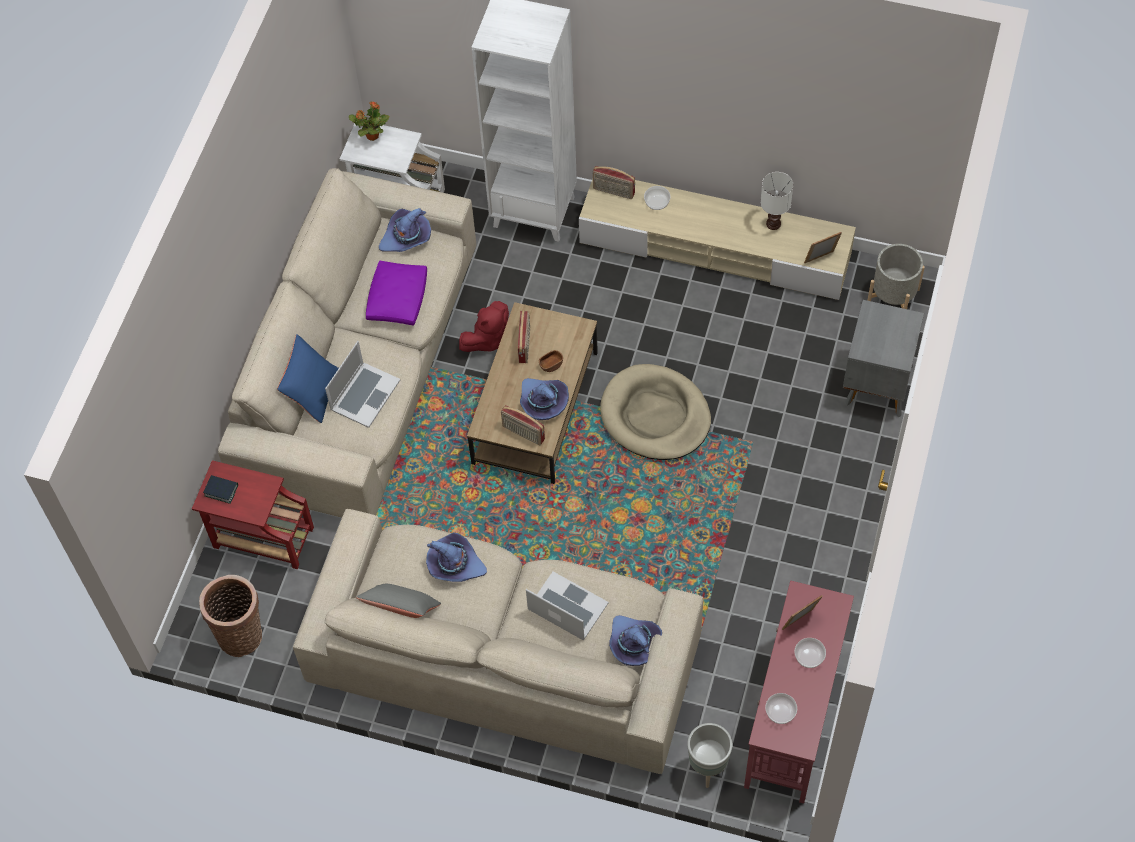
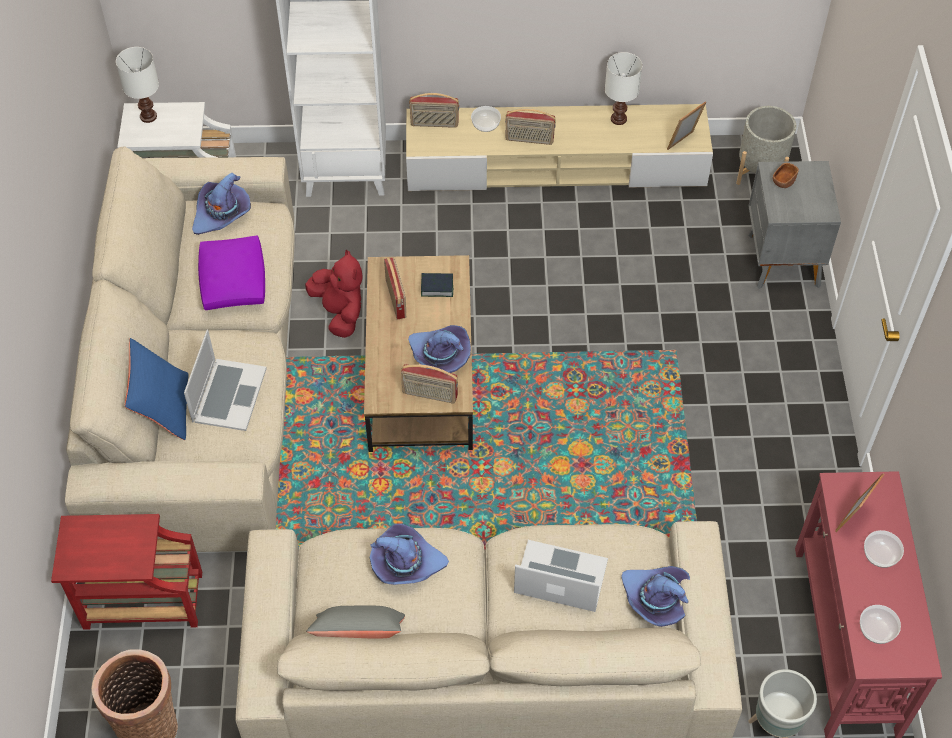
camera: 20 degrees left, 5 degrees down
(221, 490) = (83, 549): book -> book (437, 287)
(372, 136) = (148, 116): potted plant -> white table lamp
(487, 339) = (340, 313): red plush toy -> red plush toy turned 60 degrees counterclockwise
(551, 365) = (434, 313): brown bowl -> brown bowl (783, 181)
(655, 416) = (558, 349): beige dog bed -> none
(689, 225) = (529, 140): none -> radio

